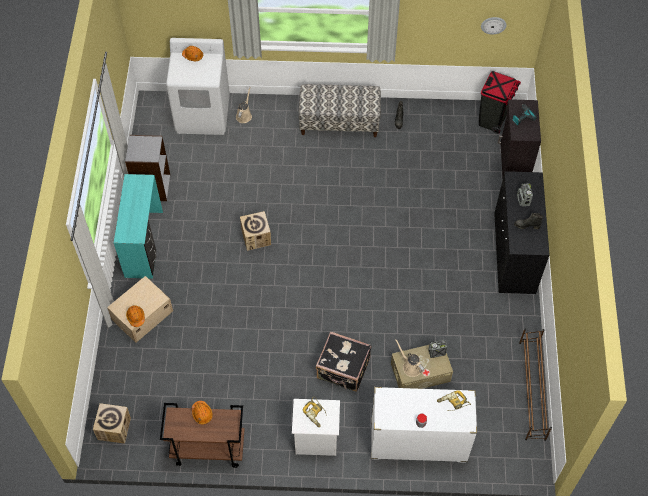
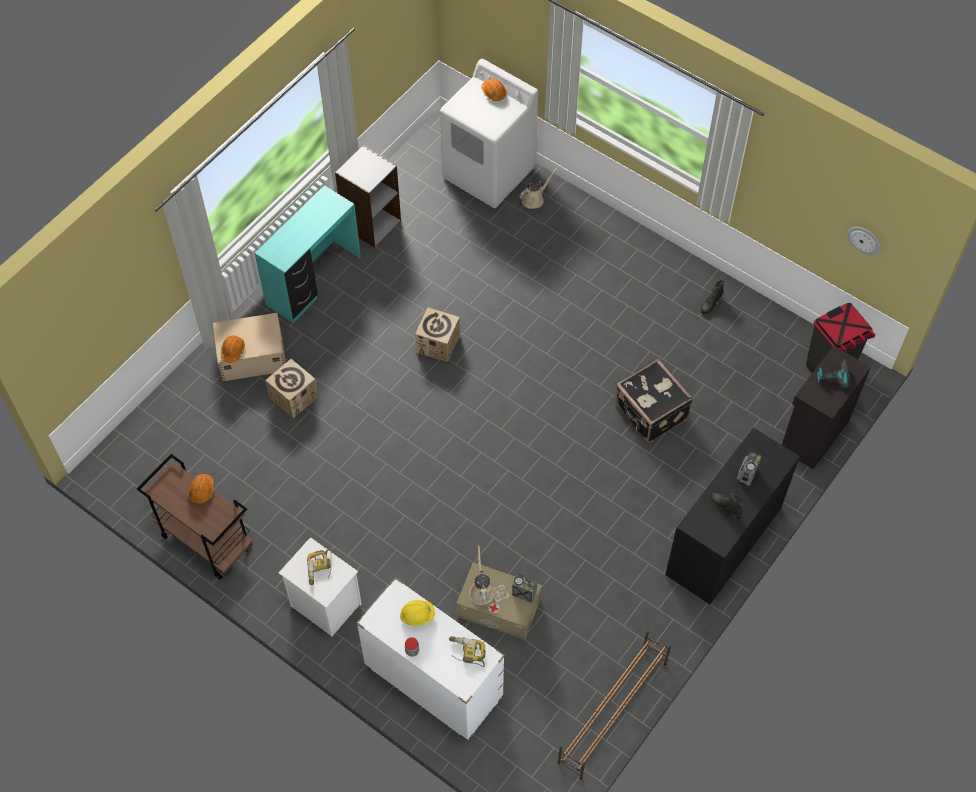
camera: 35 degrees right, 0 degrees up
(114, 428) = (132, 458): cardboard box -> cardboard box (294, 397)
(339, 123) = (637, 268): bench -> none
(343, 370) = (415, 549): black suitcase -> black suitcase (650, 413)
(407, 400) = (418, 616): none -> yellow hard hat

